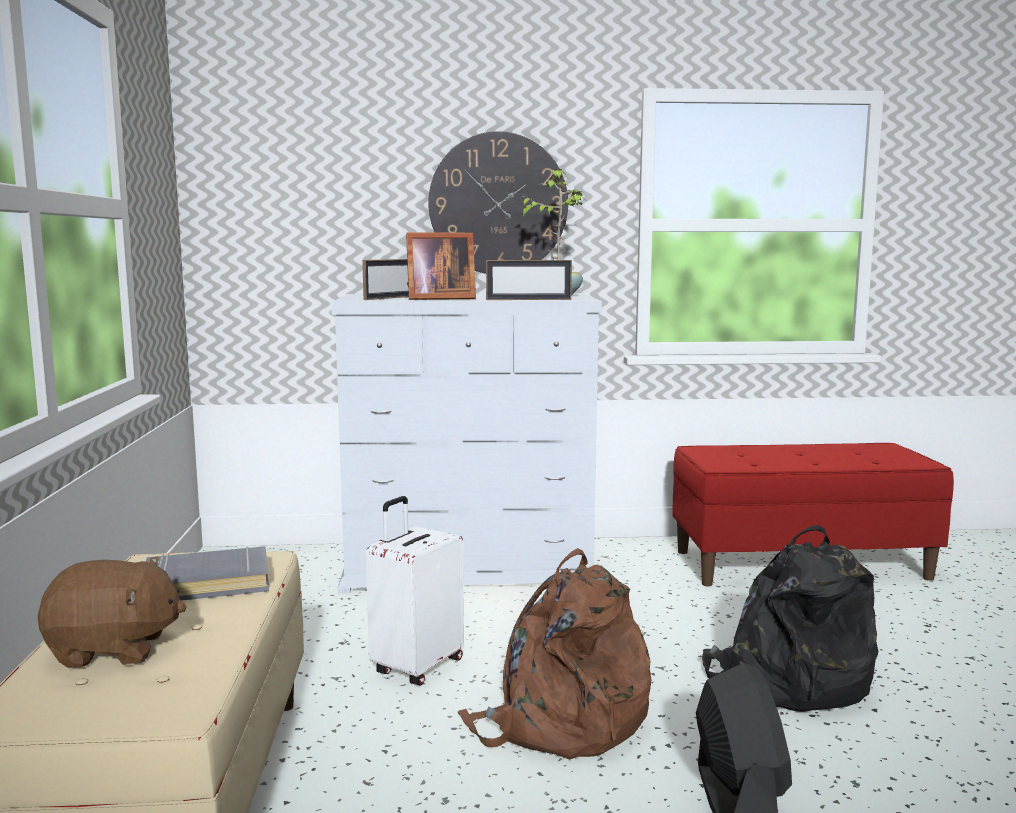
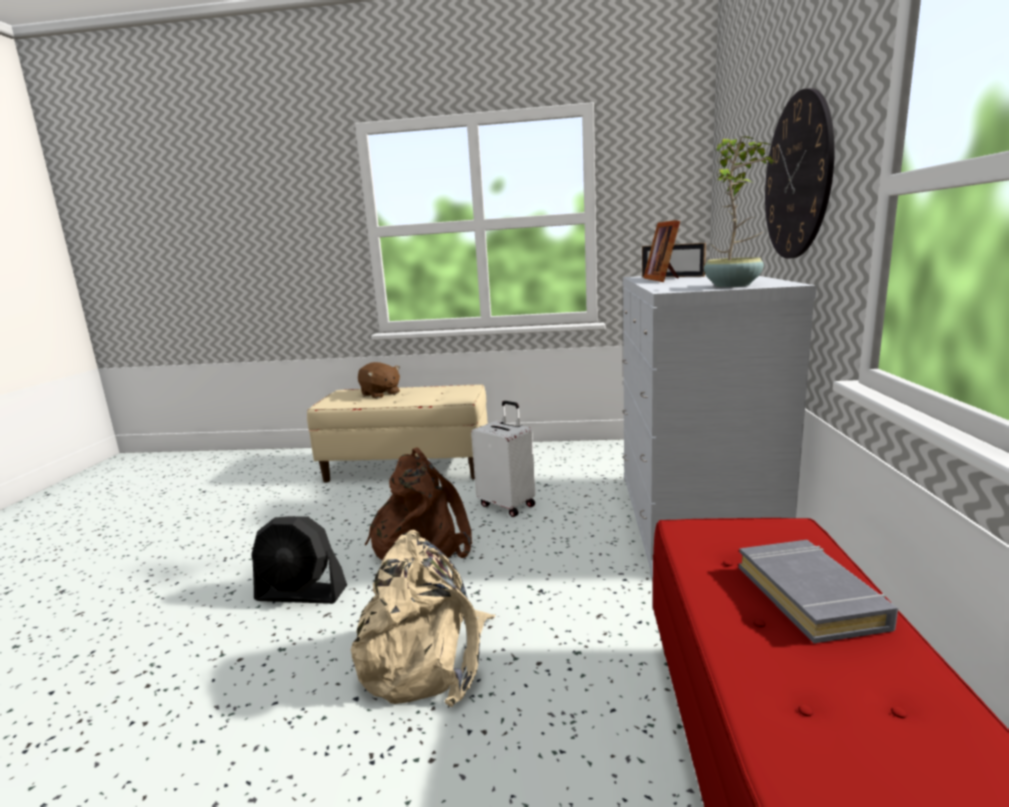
camera: 100 degrees right, 5 degrees up
(114, 650) = (380, 394): brown plush toy -> brown plush toy turned 45 degrees counterclockwise
(207, 584) = (435, 396): grey book -> grey book (810, 596)
(528, 299) = (656, 286): picture frame -> none
(789, 681) = (427, 657): black backpack -> beige backpack

